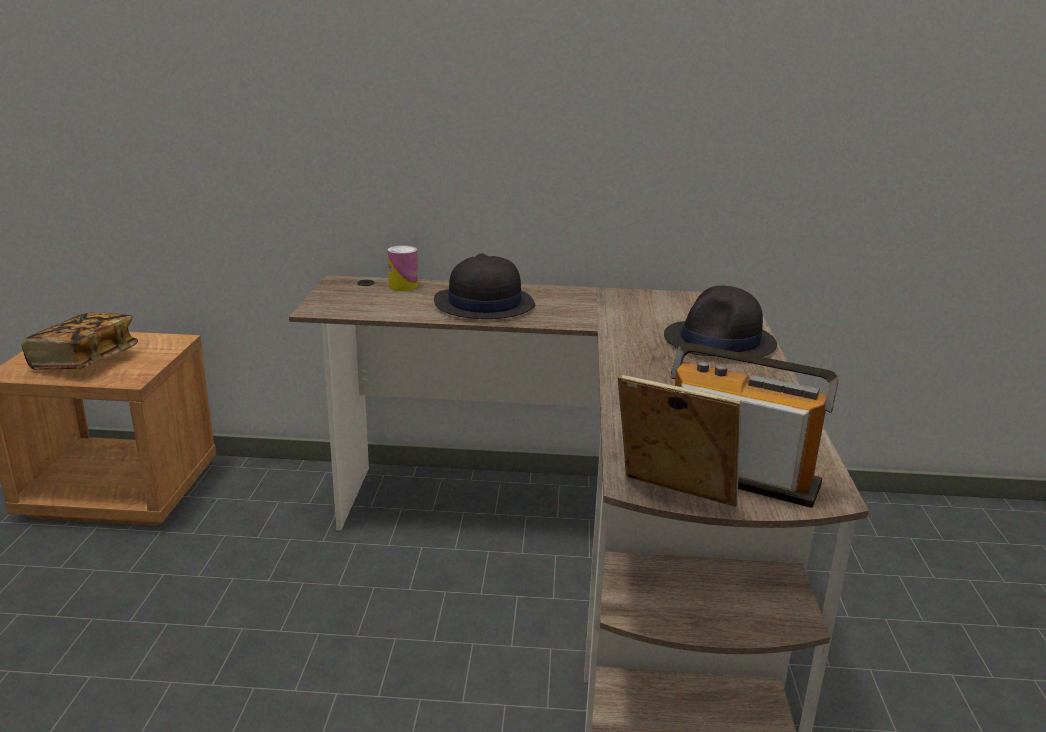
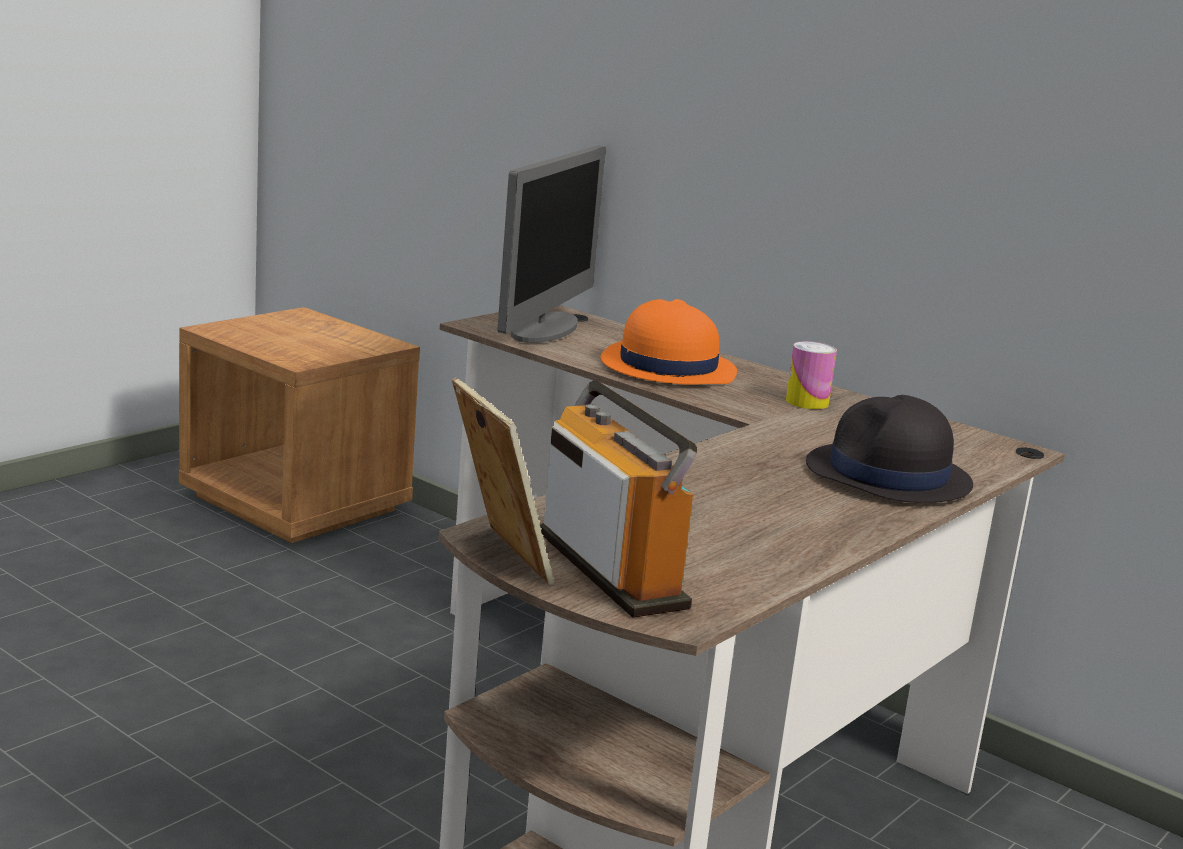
camera: 35 degrees right, 5 degrees down
(85, 361) = (284, 338): book -> none
(365, 298) = (545, 328): none -> monitor
(403, 286) = (610, 330): can -> can (807, 402)
(483, 304) = (666, 367): black hat -> orange hat

